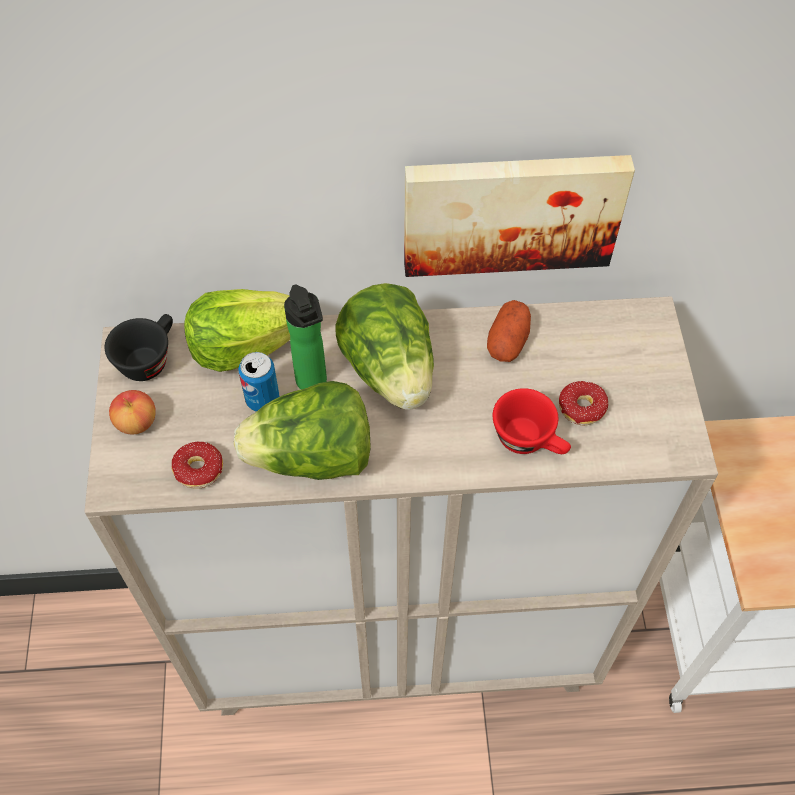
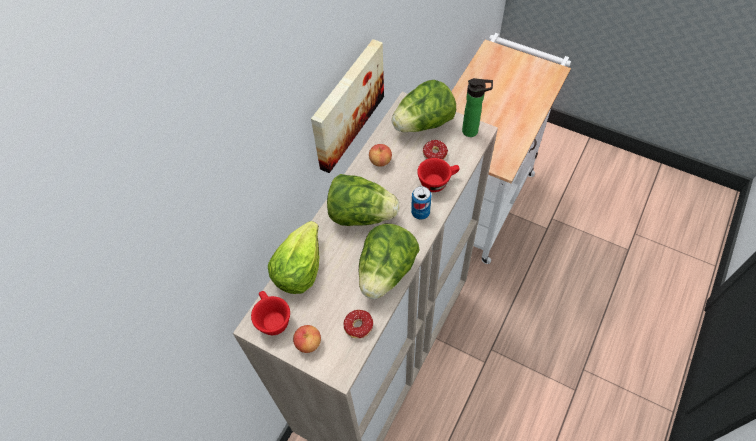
camera: 55 degrees left, 0 degrees up
(149, 358) = (272, 319): black cup -> red cup
(262, 399) = (337, 277): can -> can (420, 212)
(313, 384) = (345, 251): bottle -> bottle (472, 131)
(507, 342) = (380, 161): potato -> apple
(630, 361) = (423, 124): none -> lettuce

